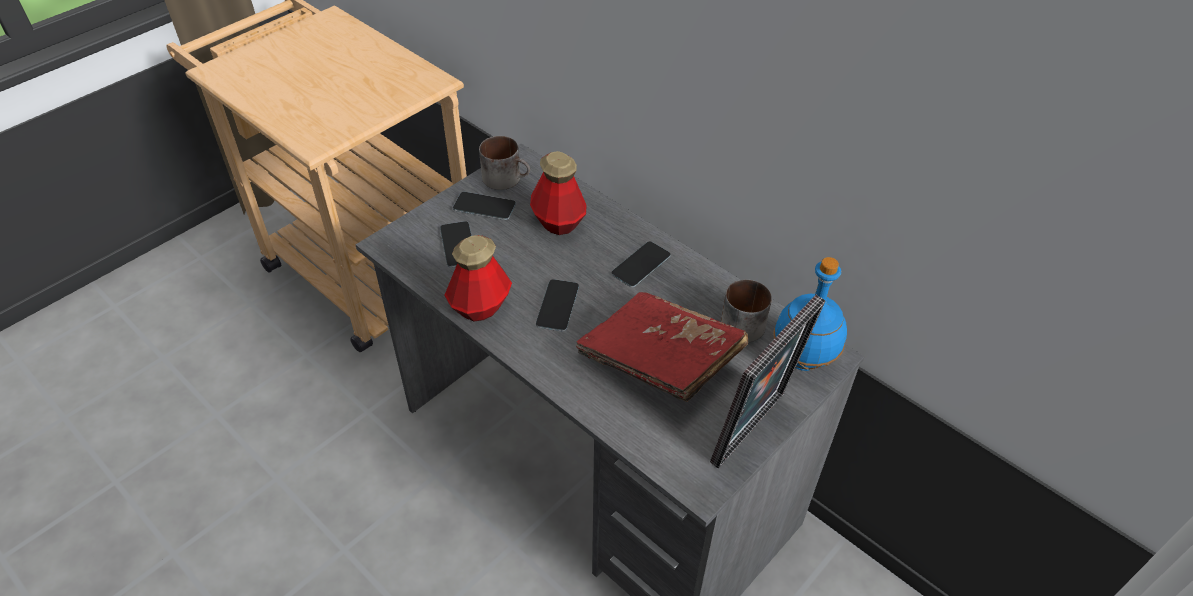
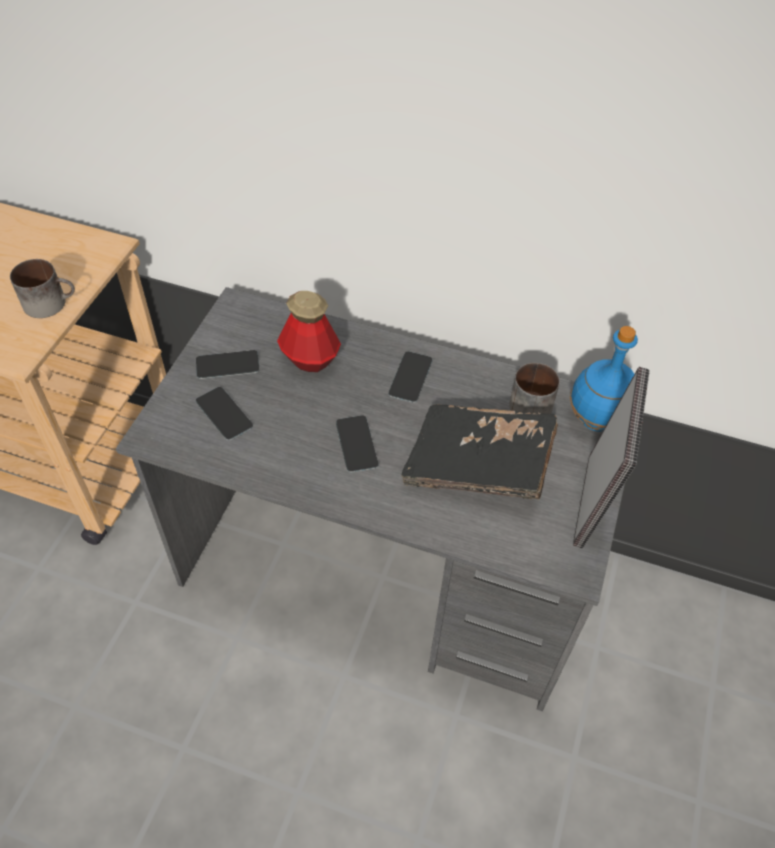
camera: 25 degrees left, 5 degrees up
(480, 306) = (283, 470): bottle -> none
(507, 178) = (233, 328): mug -> mug (51, 302)
(660, 360) = (478, 465): red book -> black book

